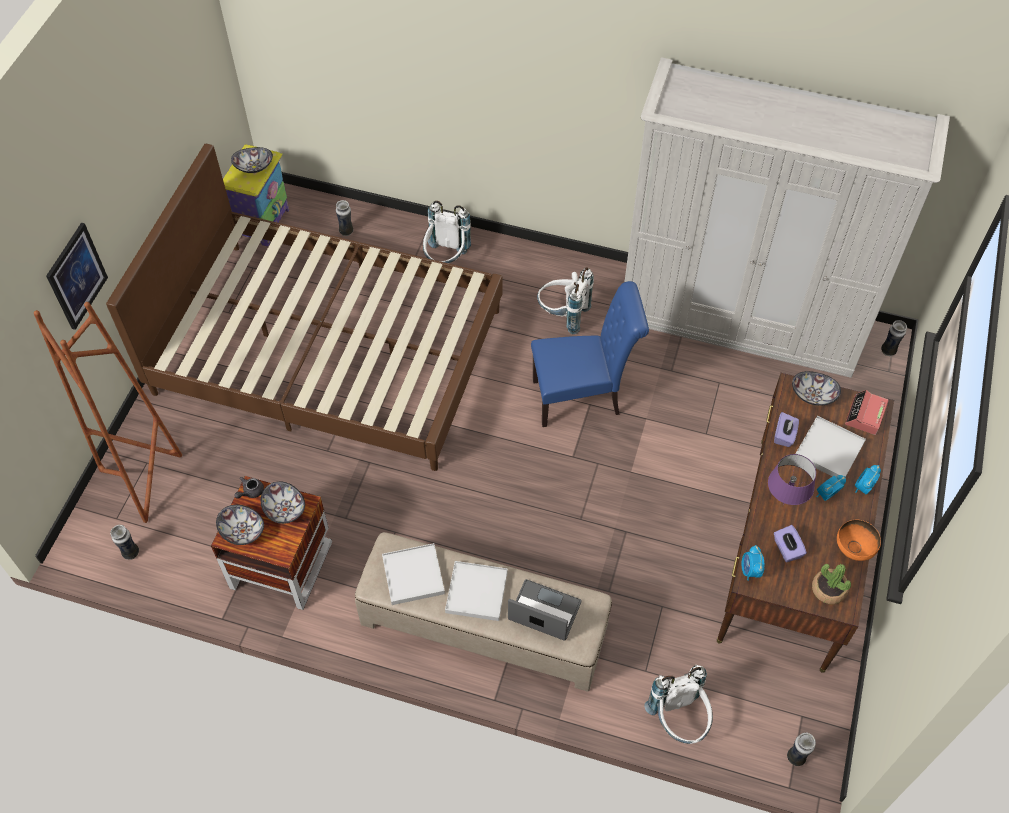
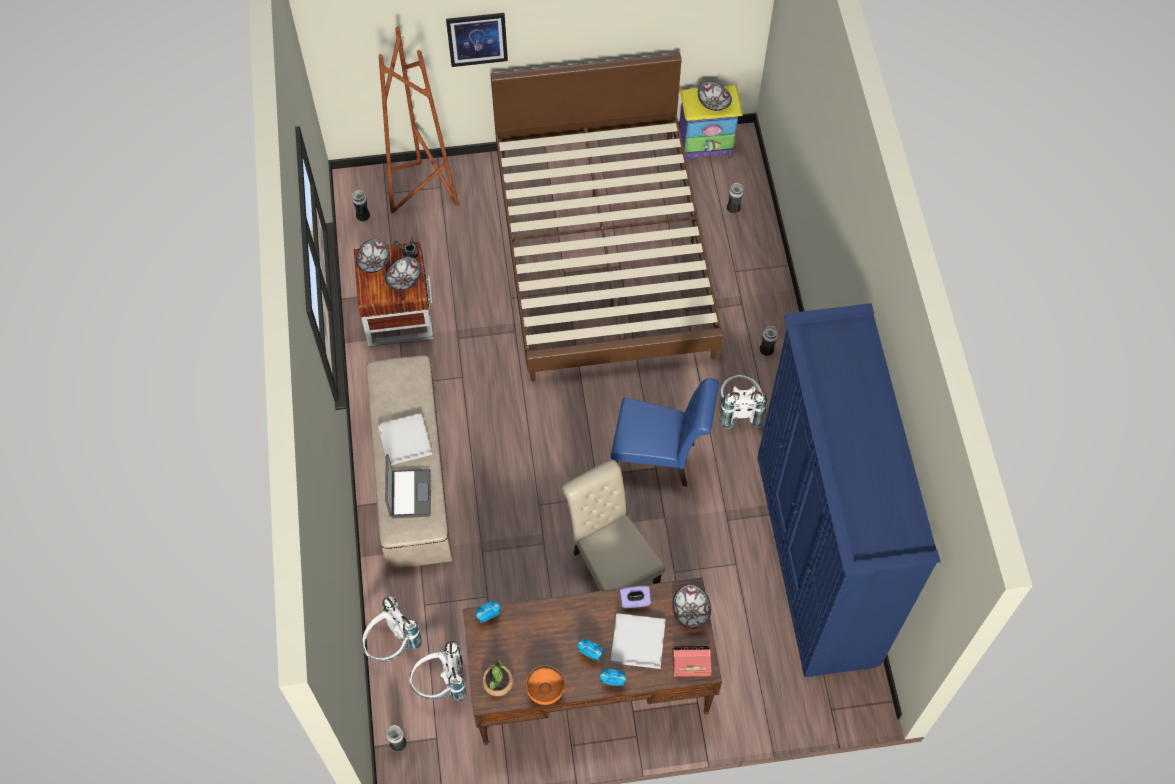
camera: 65 degrees right, 5 degrees up
(413, 575) = (399, 392): white tray -> none
(446, 259) = (747, 295): white backpack -> white backpack (441, 684)
(582, 397) = (660, 459): blue chair -> blue chair turned 45 degrees counterclockwise
(678, 483) = (611, 567): none -> beige chair
(741, 322) = (816, 559): white wardrobe -> blue wardrobe
(782, 504) = (564, 621): purple table lamp -> none
(786, 549) = (521, 638): purple tissue box -> none
(888, 350) = (856, 702): vase -> vase (766, 351)

